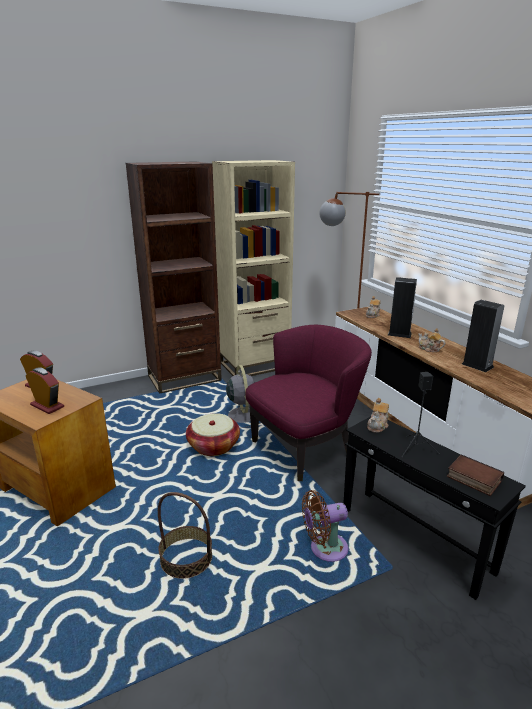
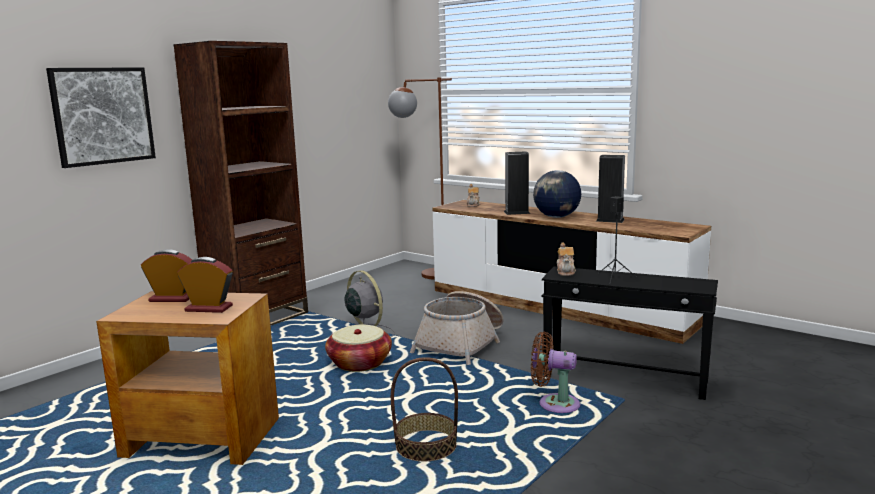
camera: 25 degrees left, 10 degrees down
(66, 220) = (102, 116): none -> picture
(255, 365) = (334, 294): beige bookcase -> none
(305, 448) = (461, 344): purple armchair -> basket
(325, 549) = (554, 404): brown fan -> brown fan turned 60 degrees clockwise
(429, 349) = (556, 217): teapot -> globe
(472, 479) = (678, 284): book -> none

